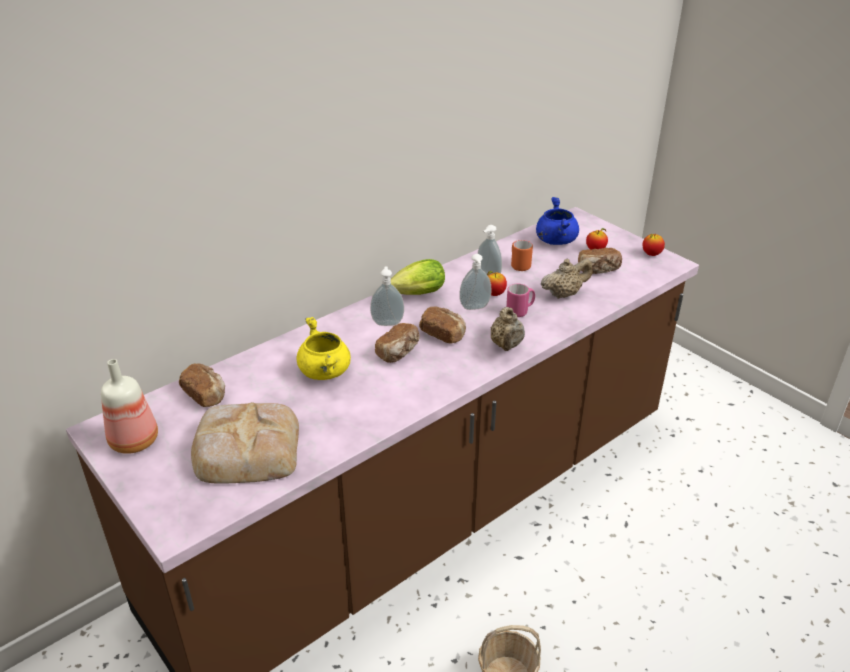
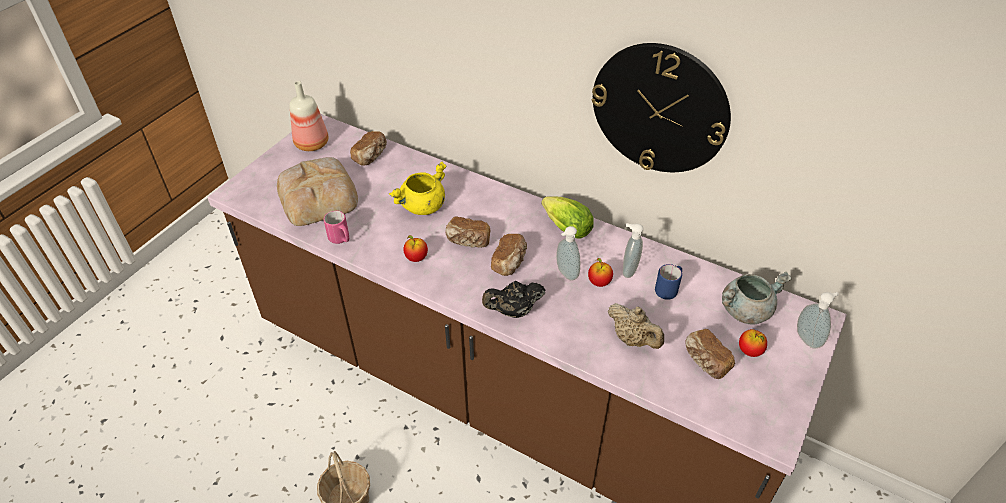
camera: 70 degrees right, 10 degrees up
(387, 322) = (509, 221): soap dispenser -> soap dispenser (808, 339)
(441, 133) = (660, 109): none -> wall clock
(506, 345) = (513, 311): beige teapot -> black teapot
(519, 265) = (668, 289): orange mug -> blue mug
(520, 311) = (579, 309): pink mug -> pink mug (341, 239)
(555, 240) = (745, 310): blue cooking pot -> grey cooking pot
(651, 254) = (781, 410): apple -> apple (416, 258)

